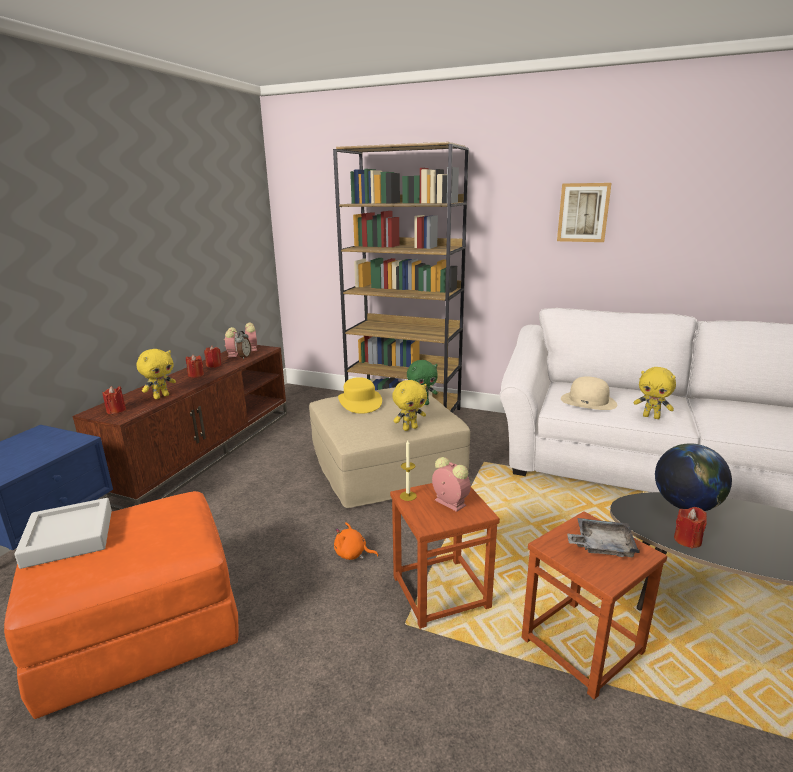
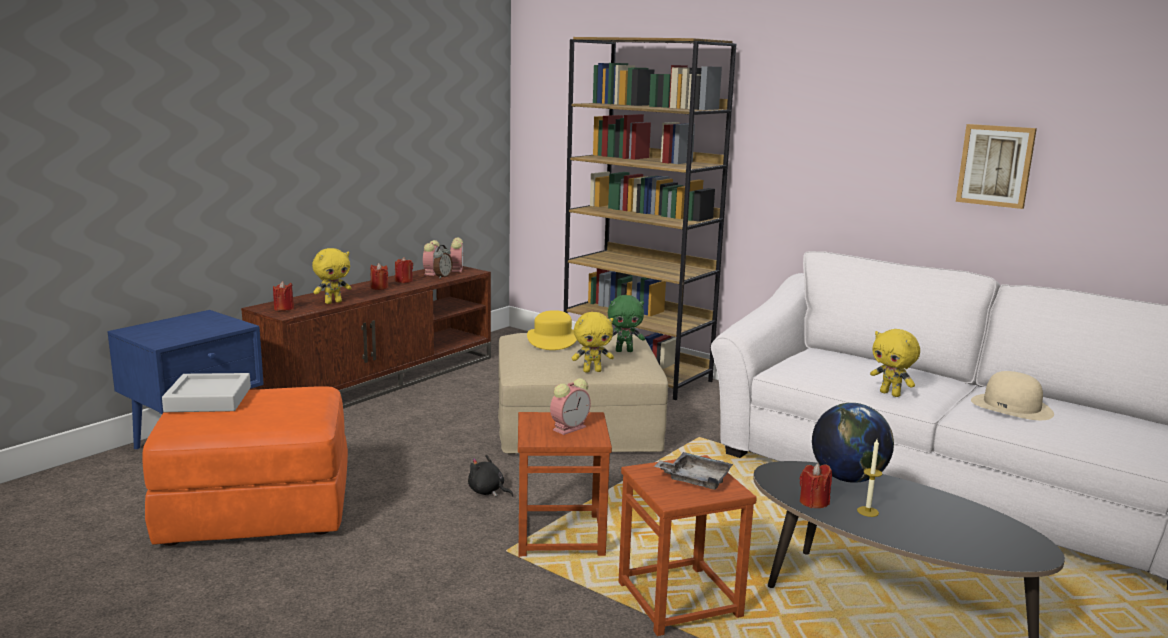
camera: 15 degrees right, 5 degrees down
(352, 554) = (488, 491): orange plush toy -> black plush toy
(408, 496) = (533, 417): candle -> candle (867, 511)
(449, 502) = (570, 428): alarm clock -> alarm clock turned 75 degrees clockwise
(583, 212) = (872, 132): picture -> picture (995, 165)
(588, 401) = (826, 369): beige hat -> beige hat (1012, 407)

